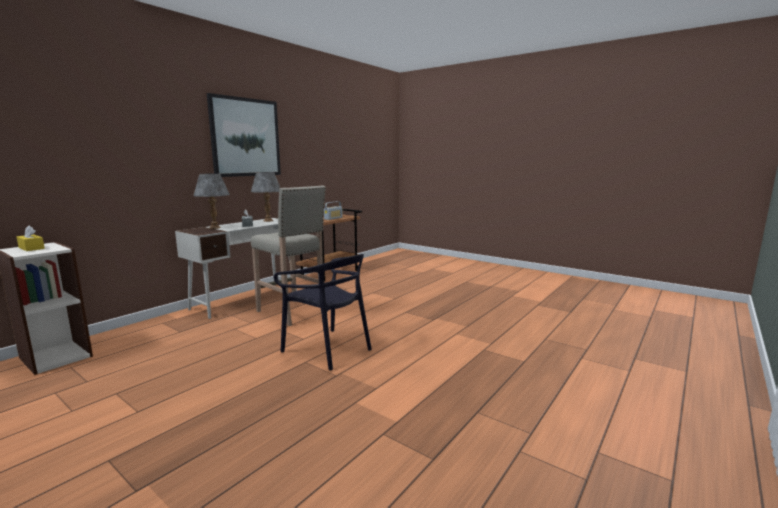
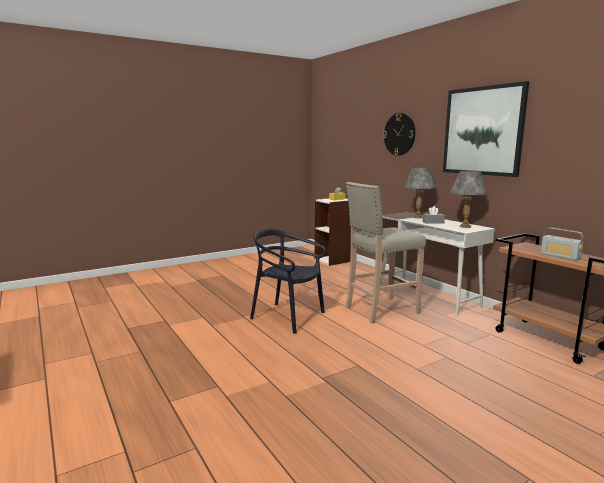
camera: 110 degrees right, 0 degrees up
(136, 134) = (399, 134): none -> wall clock
(327, 349) = (287, 317): black chair -> black chair turned 60 degrees clockwise

